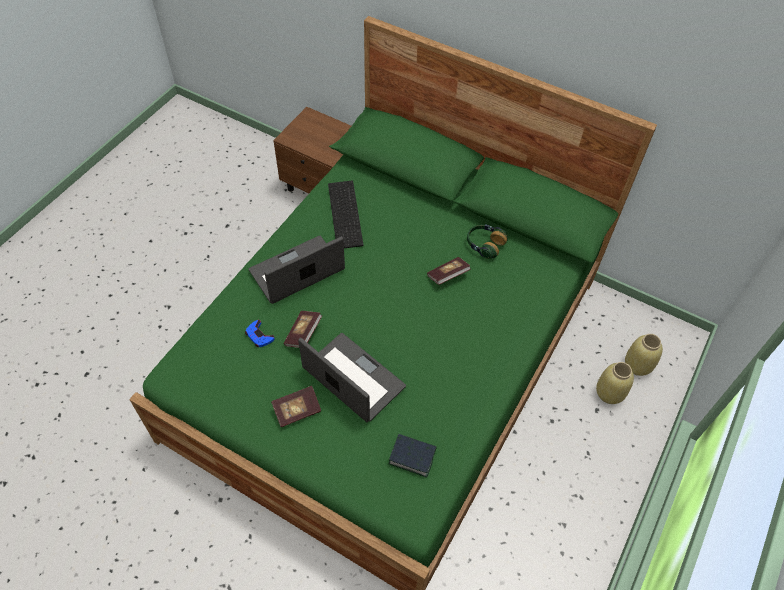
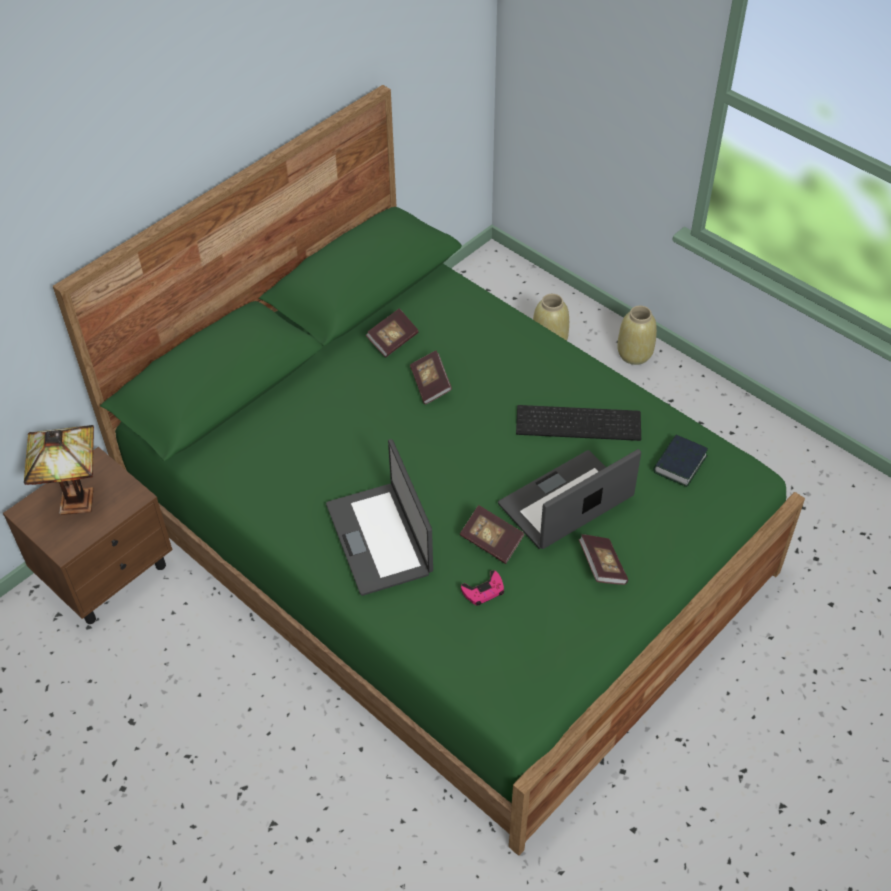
camera: 75 degrees left, 5 degrees down
(259, 336) = (484, 591): blue game controller -> pink game controller
(322, 132) = (75, 499): none -> table lamp
(347, 214) = (293, 470): keyboard -> keyboard (579, 421)
(484, 245) = (392, 340): headphones -> book
(637, 365) = (518, 309): beige vase -> beige vase (634, 354)

